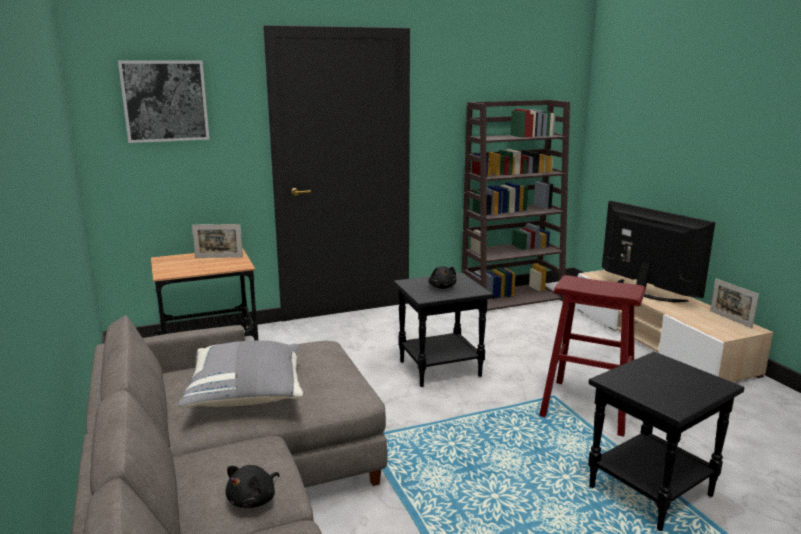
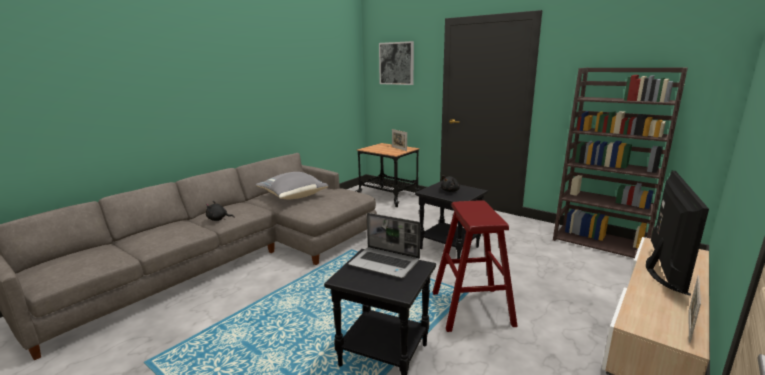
camera: 60 degrees right, 0 degrees up
(644, 375) = (385, 263): none -> laptop

